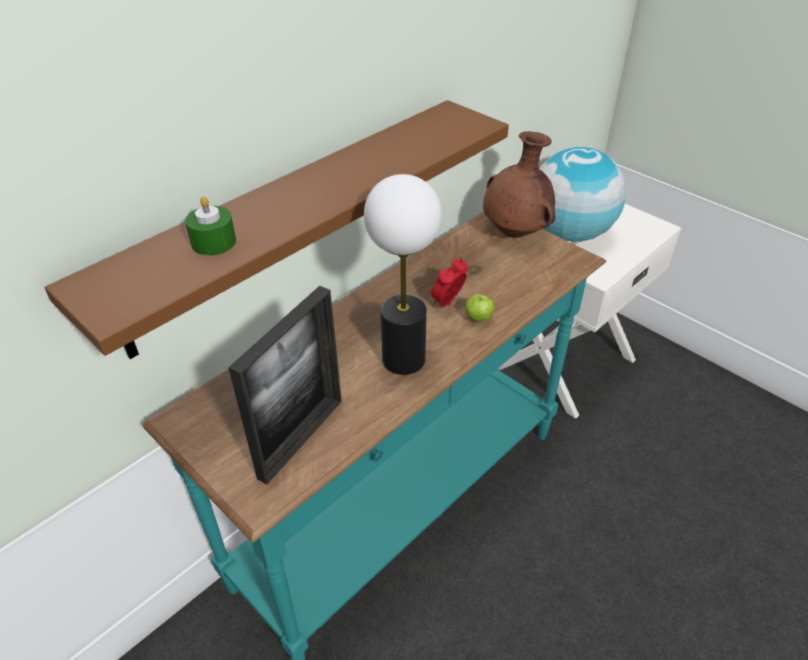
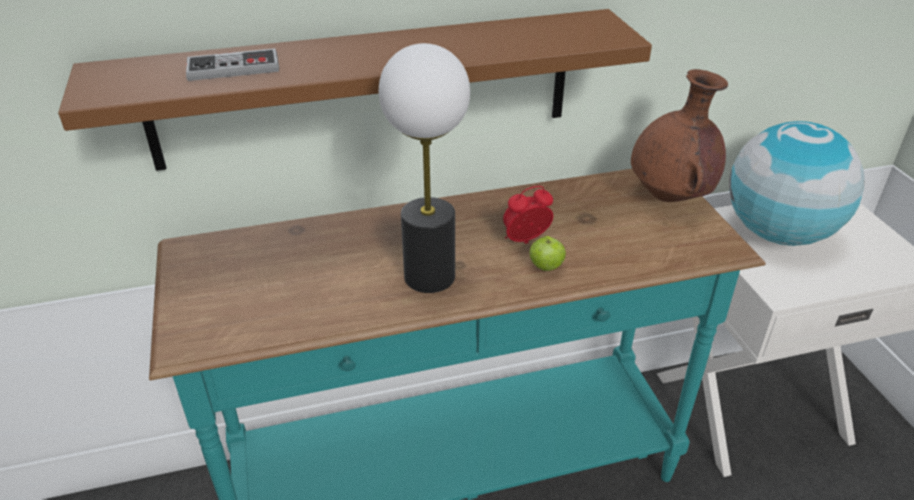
camera: 30 degrees right, 5 degrees down
(214, 242) = (233, 68): green candle -> game controller
(301, 438) = (268, 307): picture frame -> none

